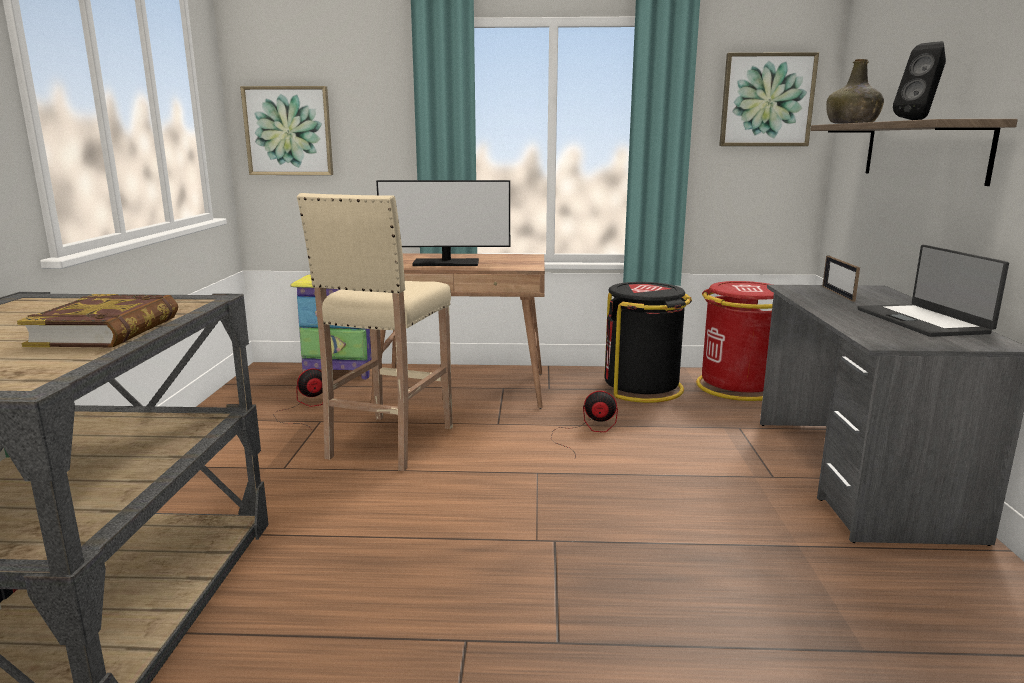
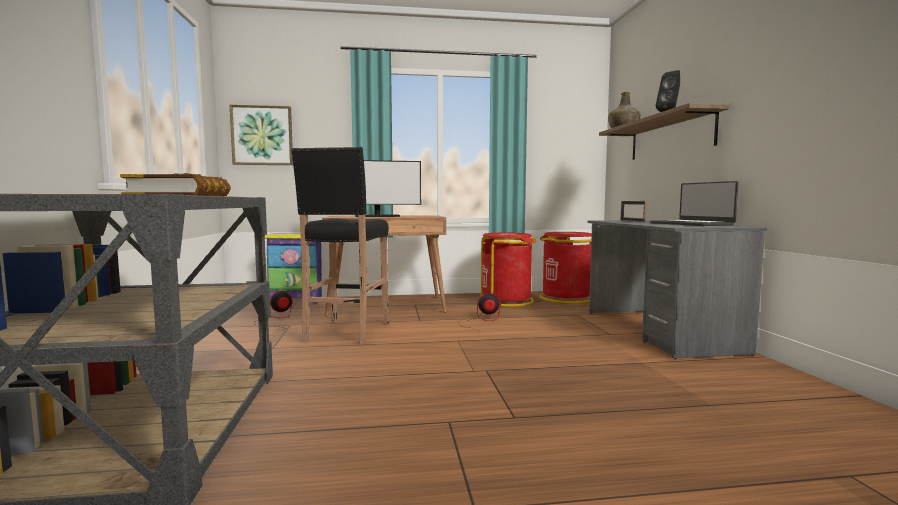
camera: 10 degrees left, 10 degrees down
(389, 443) = (346, 332): beige stool -> black stool
(642, 388) = (507, 301): black trash can -> red trash can
(766, 100) = (568, 123): picture -> none

